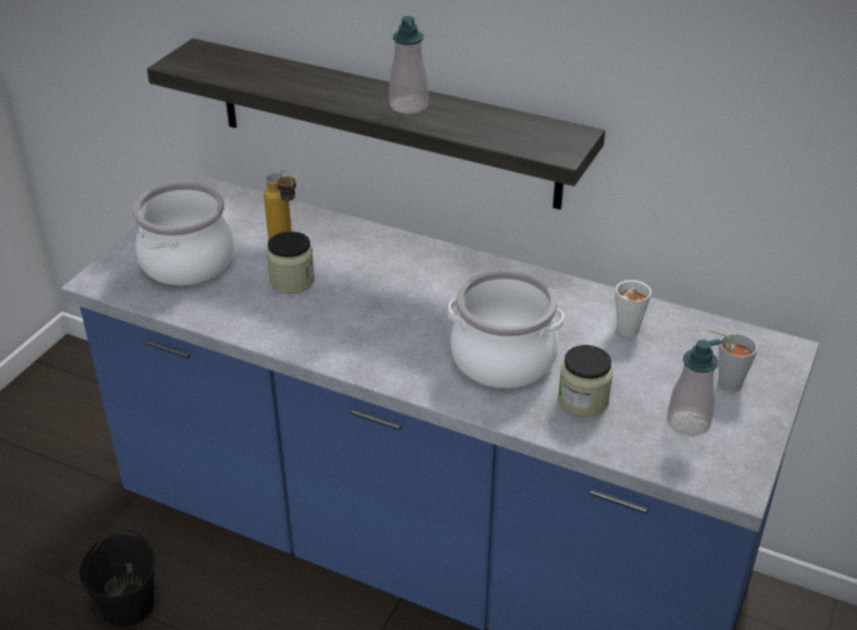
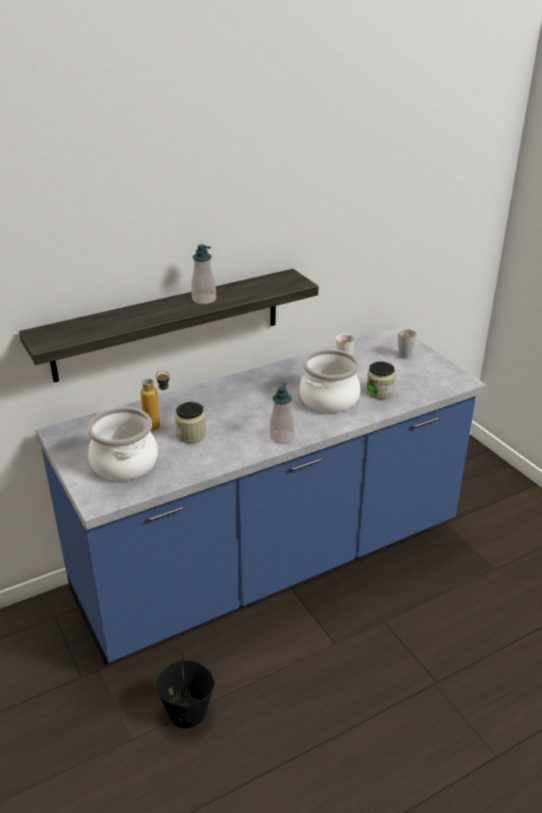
camera: 55 degrees left, 5 degrees down
(688, 422) = (418, 375): soap dispenser -> soap dispenser (281, 437)

